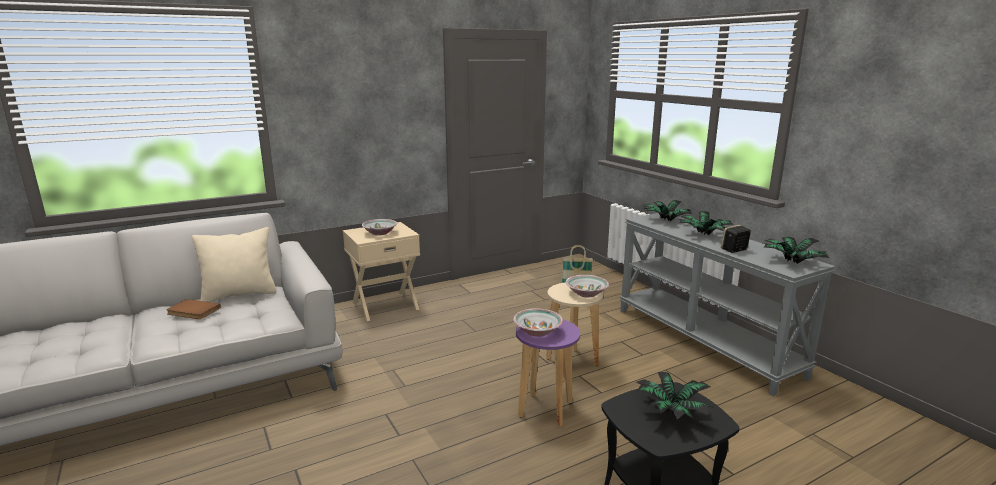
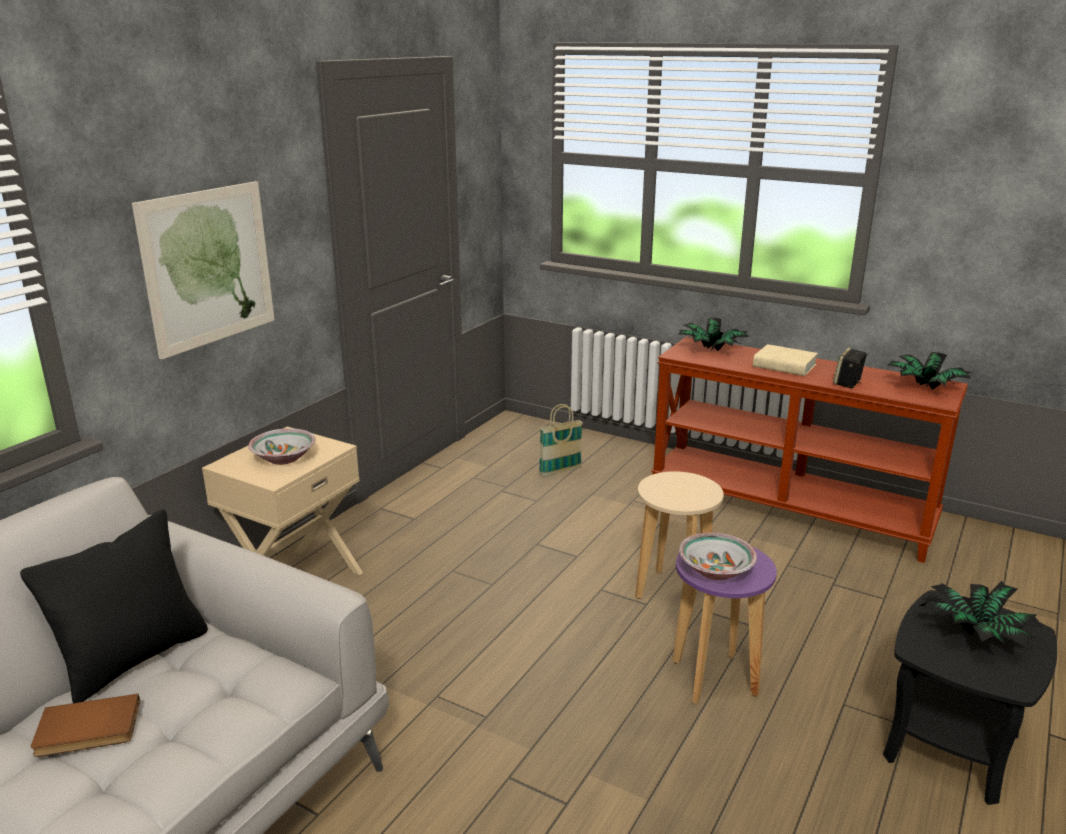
camera: 30 degrees left, 5 degrees up
(240, 294) = (134, 658): beige pillow -> black pillow
(360, 128) = (208, 267): none -> picture
(587, 293) = (697, 488): bowl -> none
(703, 235) = (784, 366): potted plant -> beige book
(705, 341) = (790, 509): grey console table -> brown console table

